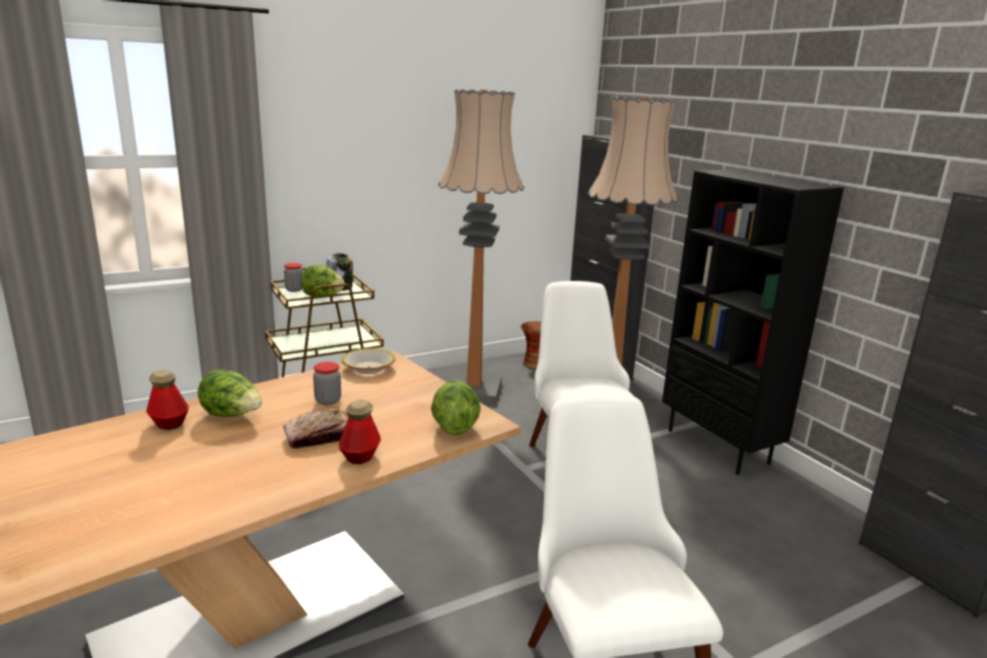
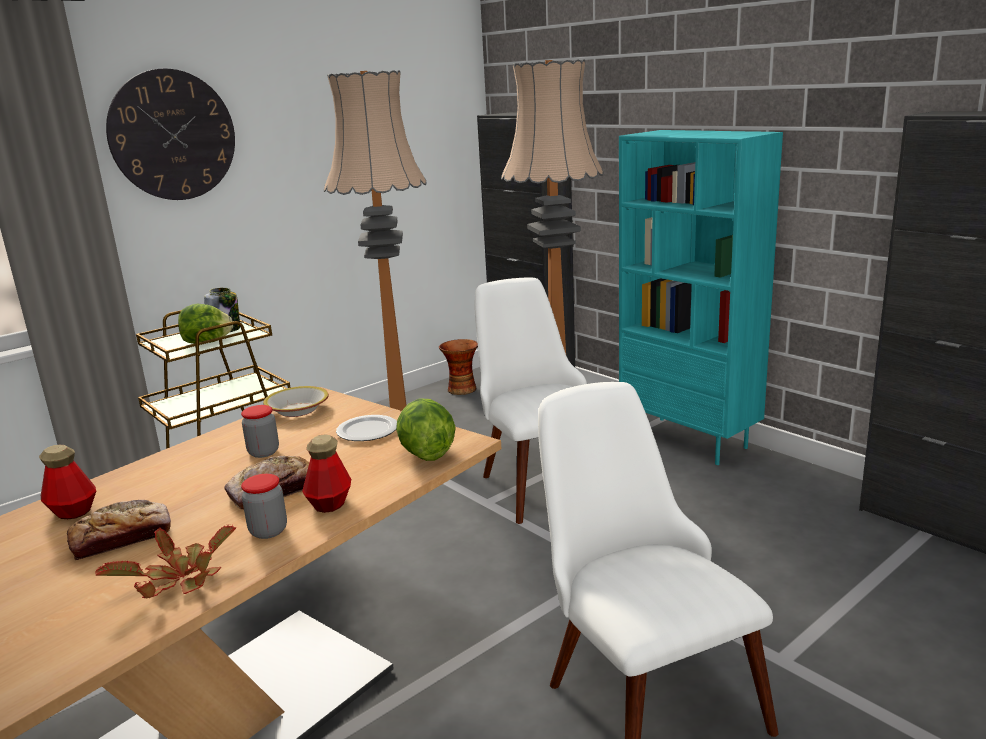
camera: 10 degrees left, 0 degrees up
(195, 453) = (122, 538): none -> bread
(222, 500) = (180, 581): none -> potted plant
(232, 415) = (151, 489): lettuce -> none
(294, 290) = (168, 340): jar -> jar (268, 531)
(324, 126) = (173, 135): none -> wall clock
(414, 397) = (366, 431): none -> plate
(719, 446) = (689, 440): black bookcase -> turquoise bookcase

